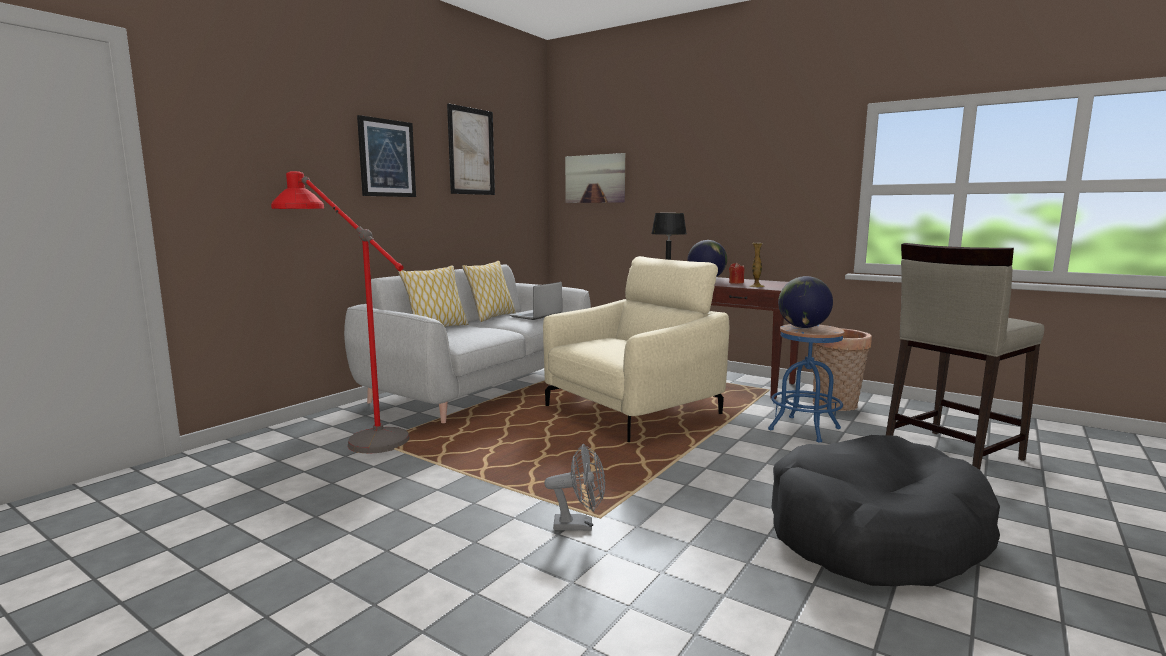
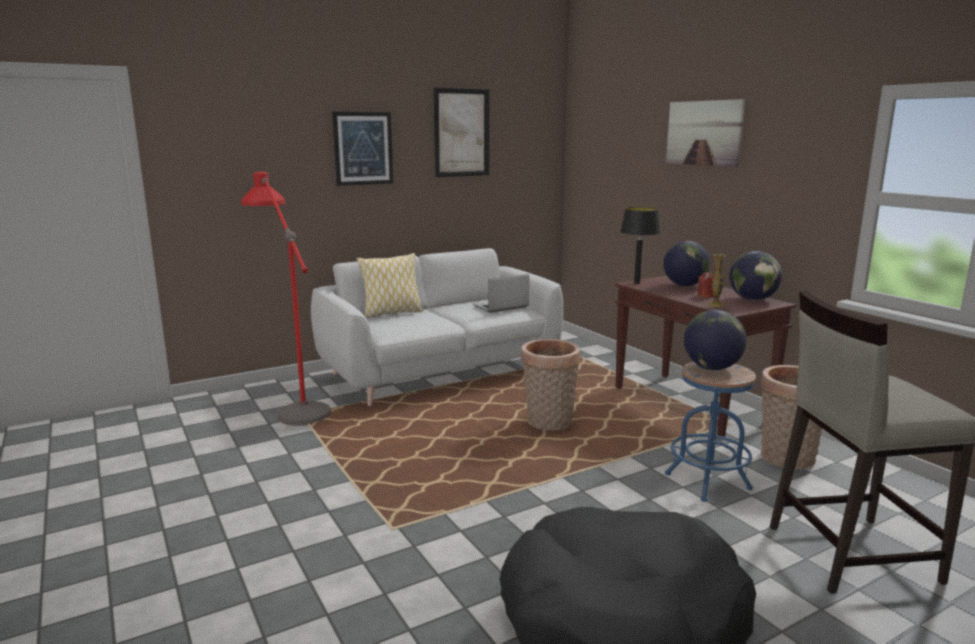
camera: 25 degrees right, 5 degrees up
(491, 317) = (460, 303): pillow -> none
(580, 525) = (369, 532): grey fan -> none
(595, 178) = (603, 156): picture -> picture (704, 133)
(631, 411) = (548, 423): beige armchair -> basket
(773, 282) = (752, 299): none -> globe

